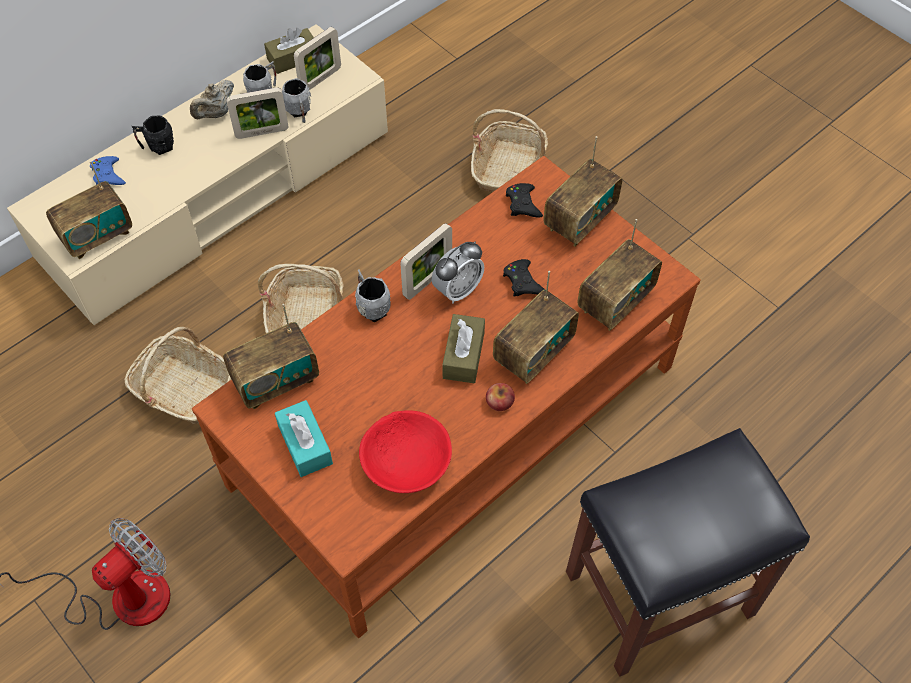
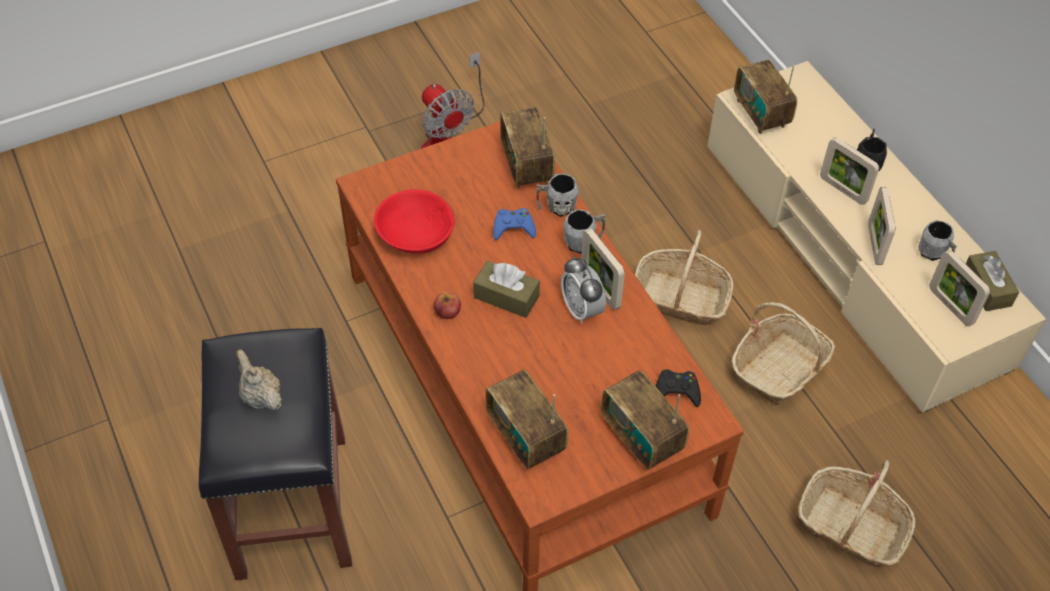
camera: 105 degrees right, 5 degrees down
(108, 175) = (834, 126): blue game controller -> blue game controller (513, 227)
(183, 389) = (625, 199): basket -> basket (779, 367)
(196, 160) = (843, 190): none -> picture frame
(216, 113) = (907, 213): beige teapot -> beige teapot (260, 396)
(299, 112) = (900, 279): grey mug -> grey mug (556, 207)
(305, 444) = (459, 174): turquoise tissue box -> none
(522, 282) = (575, 364): black game controller -> none
(533, 353) = (490, 350): radio -> none

